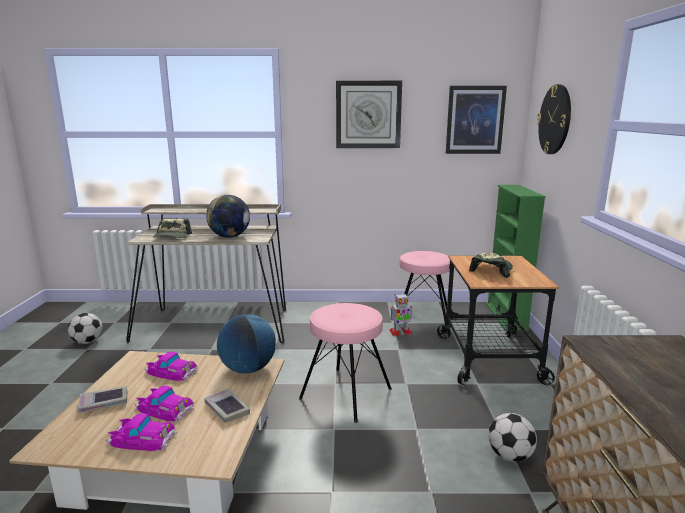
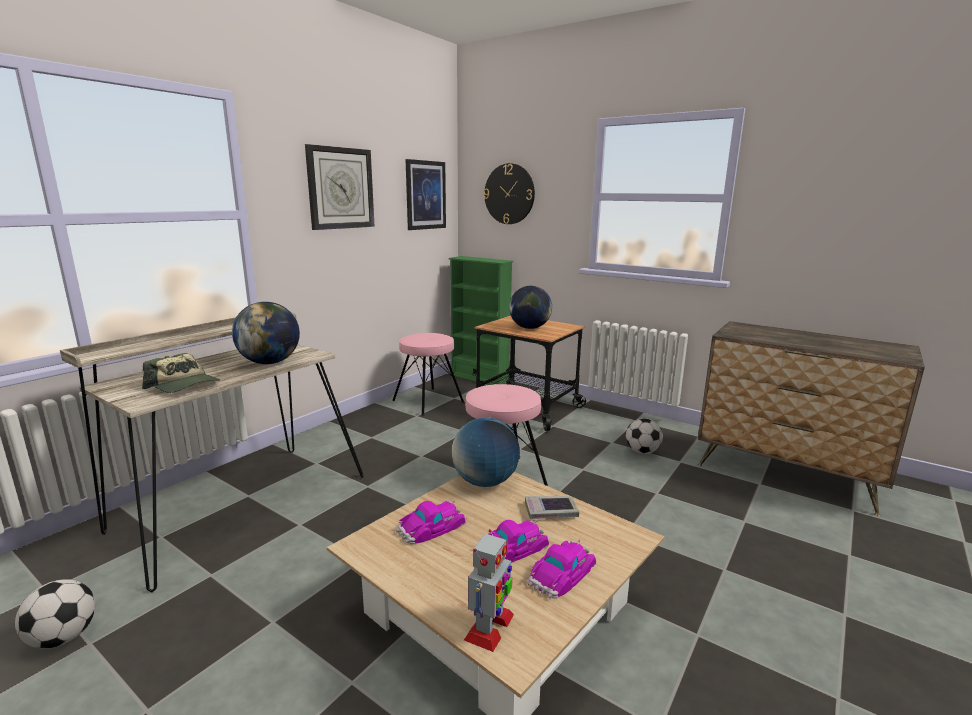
camera: 55 degrees left, 0 degrees up
(104, 403) = (452, 589): book -> none
(400, 332) = (438, 419): toy robot -> toy robot (489, 628)
(491, 270) = (529, 328): cap -> globe

